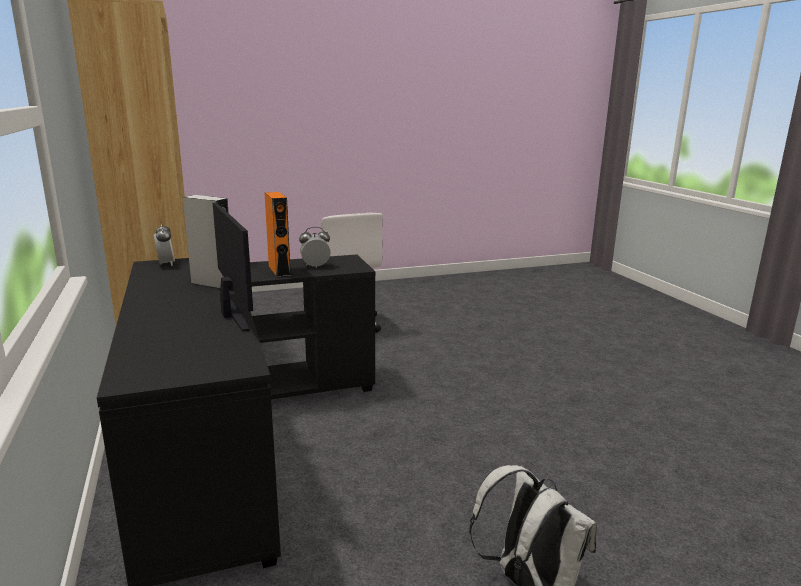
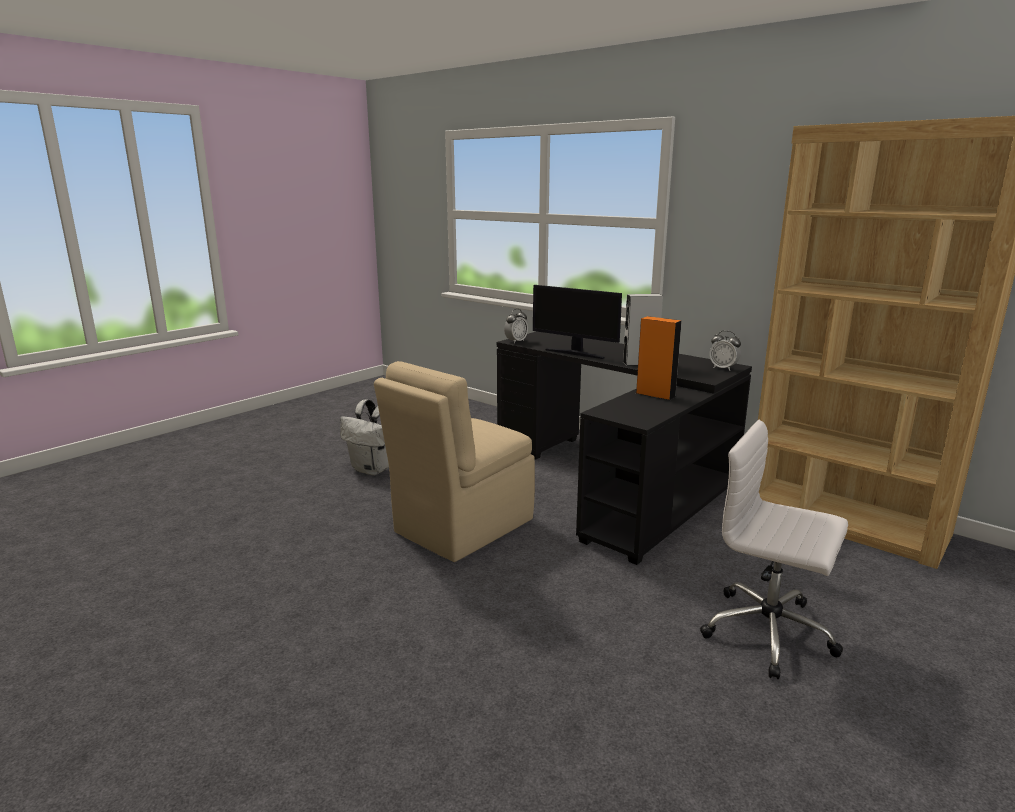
camera: 150 degrees right, 0 degrees up
(315, 266) = (641, 405): alarm clock -> alarm clock (516, 341)
(459, 434) = (461, 527): none -> beige chair

